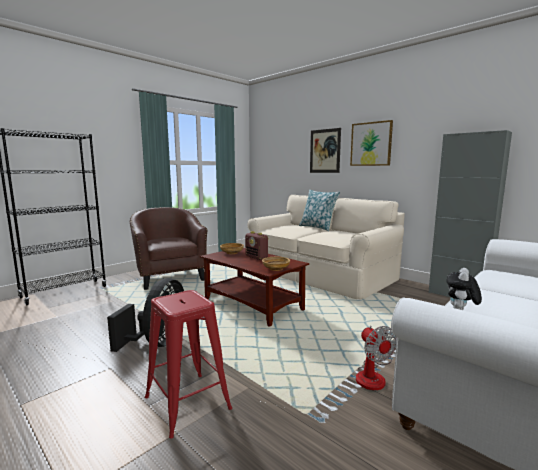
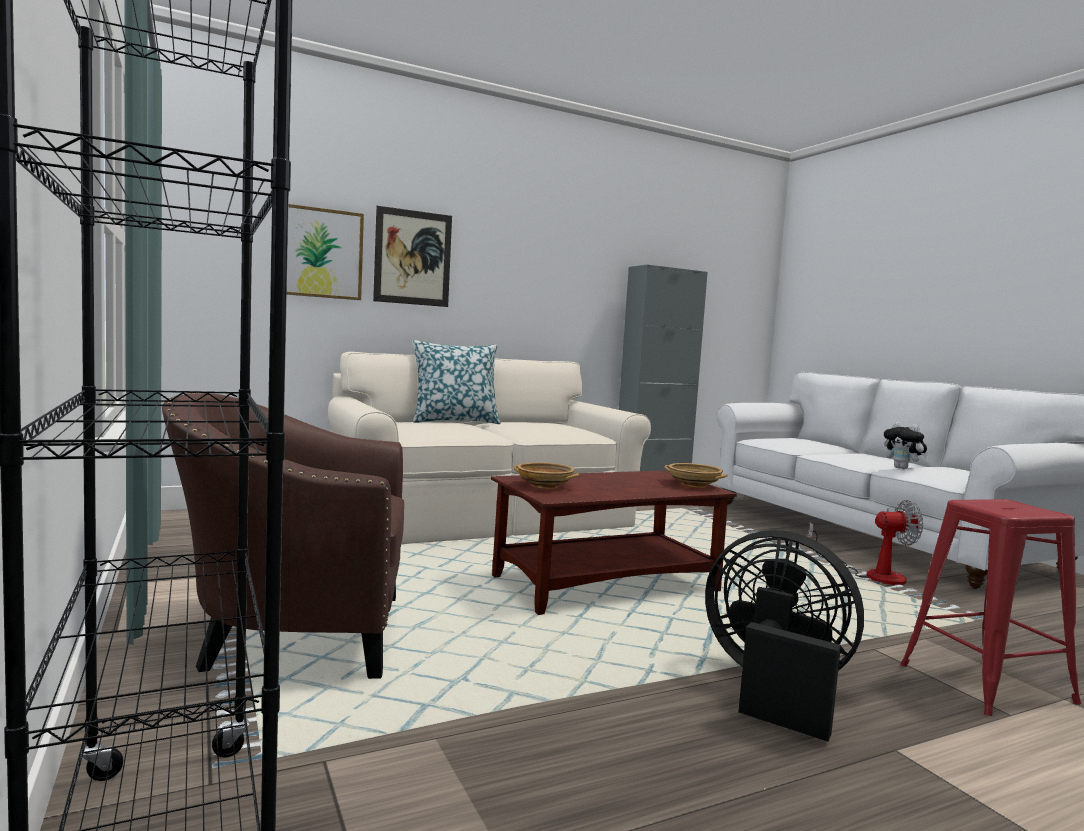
camera: 70 degrees left, 5 degrees down
(257, 257) = (603, 481): radio -> none
(371, 144) = (511, 259): picture -> picture (317, 253)

